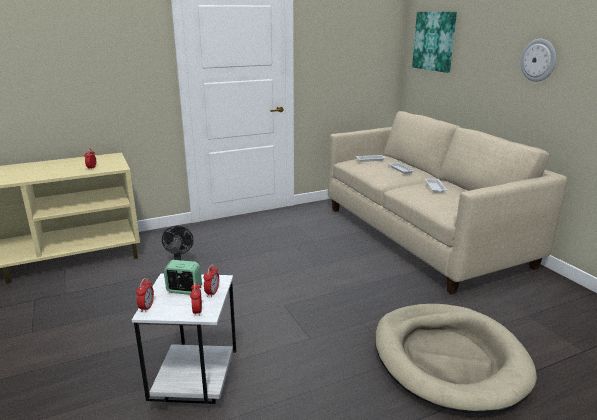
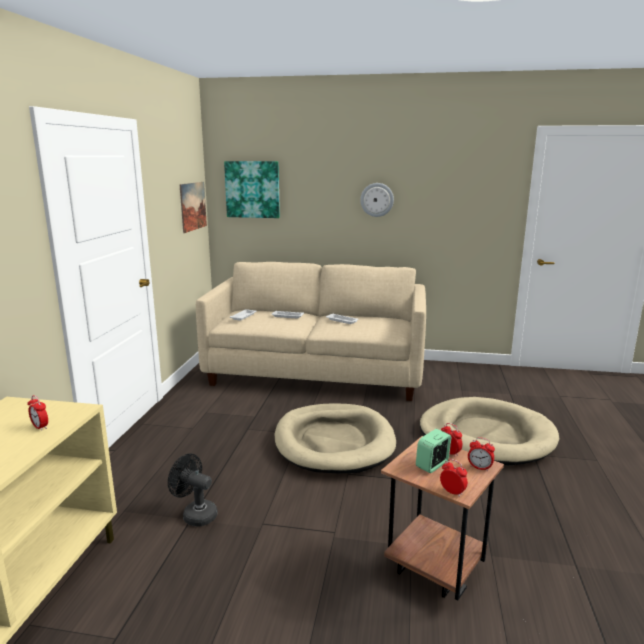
camera: 55 degrees left, 5 degrees down
(194, 386) = (433, 571): white side table -> brown side table
(321, 283) = (334, 442): none -> beige dog bed
(375, 54) = (193, 206): none -> picture

